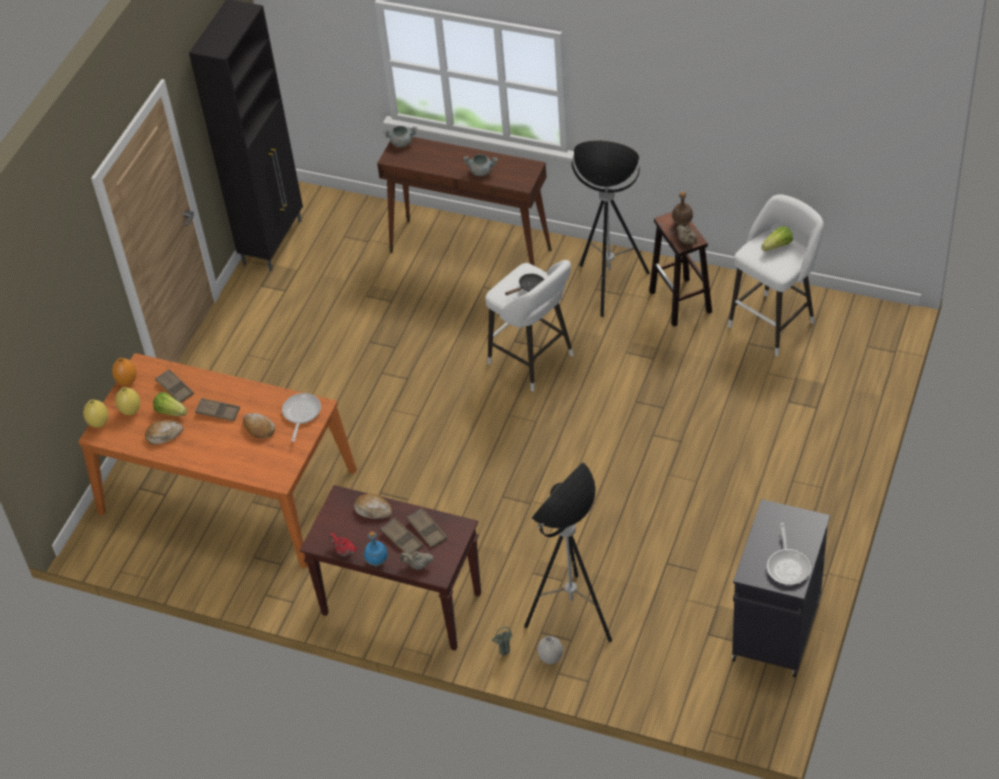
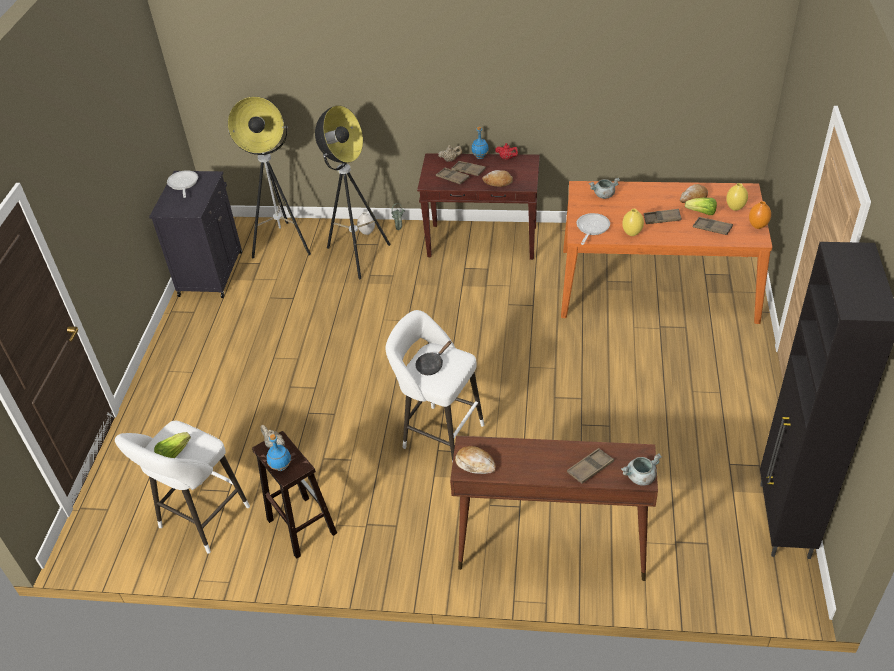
camera: 165 degrees right, 5 degrees down
(99, 423) = (753, 196): yellow vase -> yellow vase (631, 233)
(259, 428) = (619, 214): bread -> bread (475, 464)
(301, 414) = (591, 228): frying pan -> frying pan turned 150 degrees counterclockwise
(435, 154) = (590, 468): none -> brown tray
(481, 171) = (523, 454): grey cooking pot -> grey cooking pot (603, 195)
(609, 287) = (381, 531): floor lamp -> floor lamp (283, 243)
(682, 223) = (281, 466): brown bottle -> blue bottle

